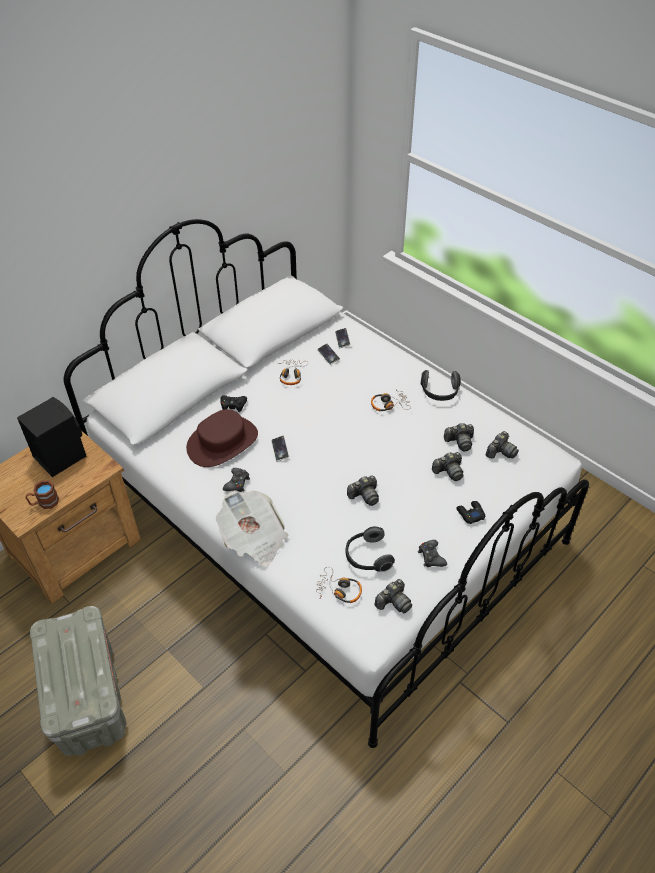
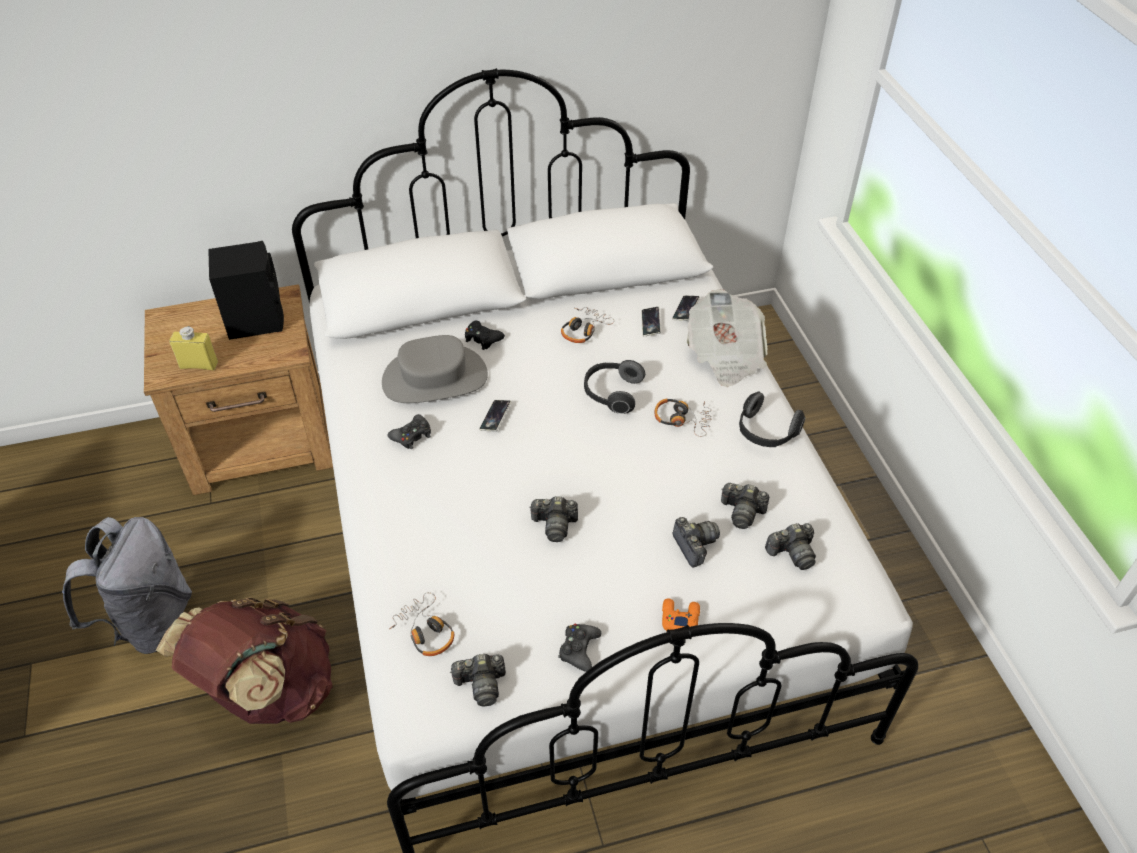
camera: 30 degrees right, 0 degrees up
(44, 503) = (199, 365): brown mug -> yellow bottle
(87, 698) = (150, 621): grey storage box -> grey backpack
(206, 698) = (268, 691): none -> brown backpack
(222, 442) = (434, 378): brown hat -> grey hat
(254, 539) = (376, 514): newspaper -> newspaper (725, 356)
(367, 557) = (495, 606): headphones -> headphones (612, 394)
(449, 471) = (694, 545): camera -> camera turned 120 degrees counterclockwise
(470, 514) = (679, 618): black game controller -> orange game controller

